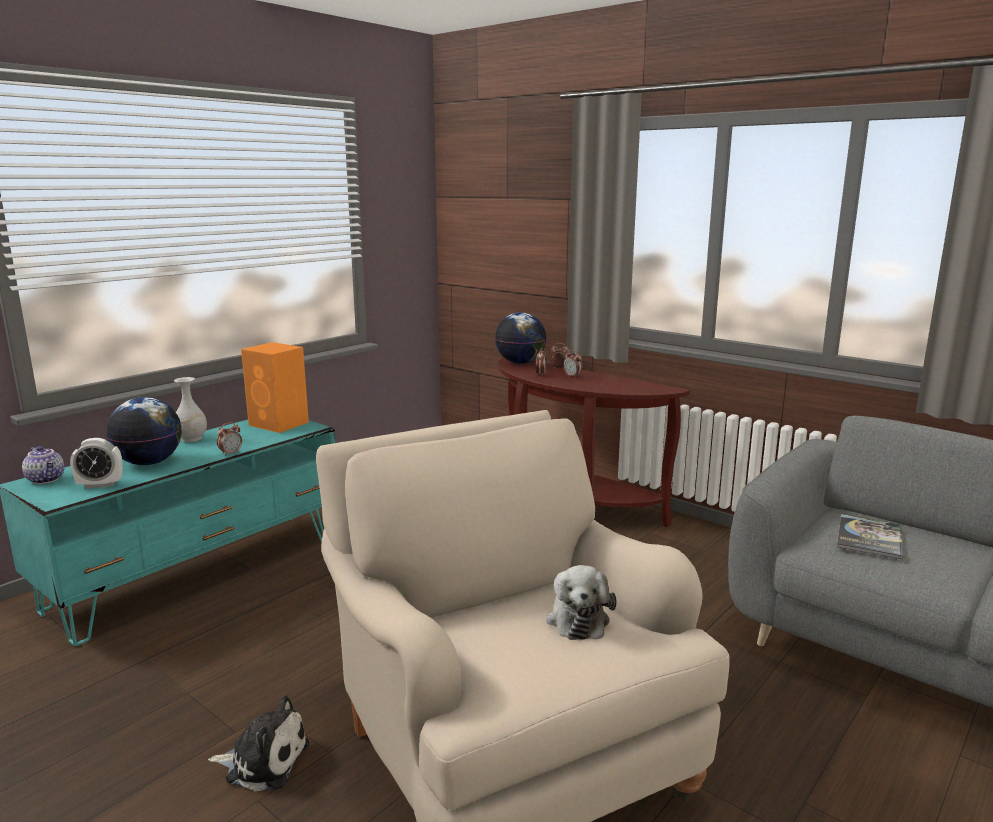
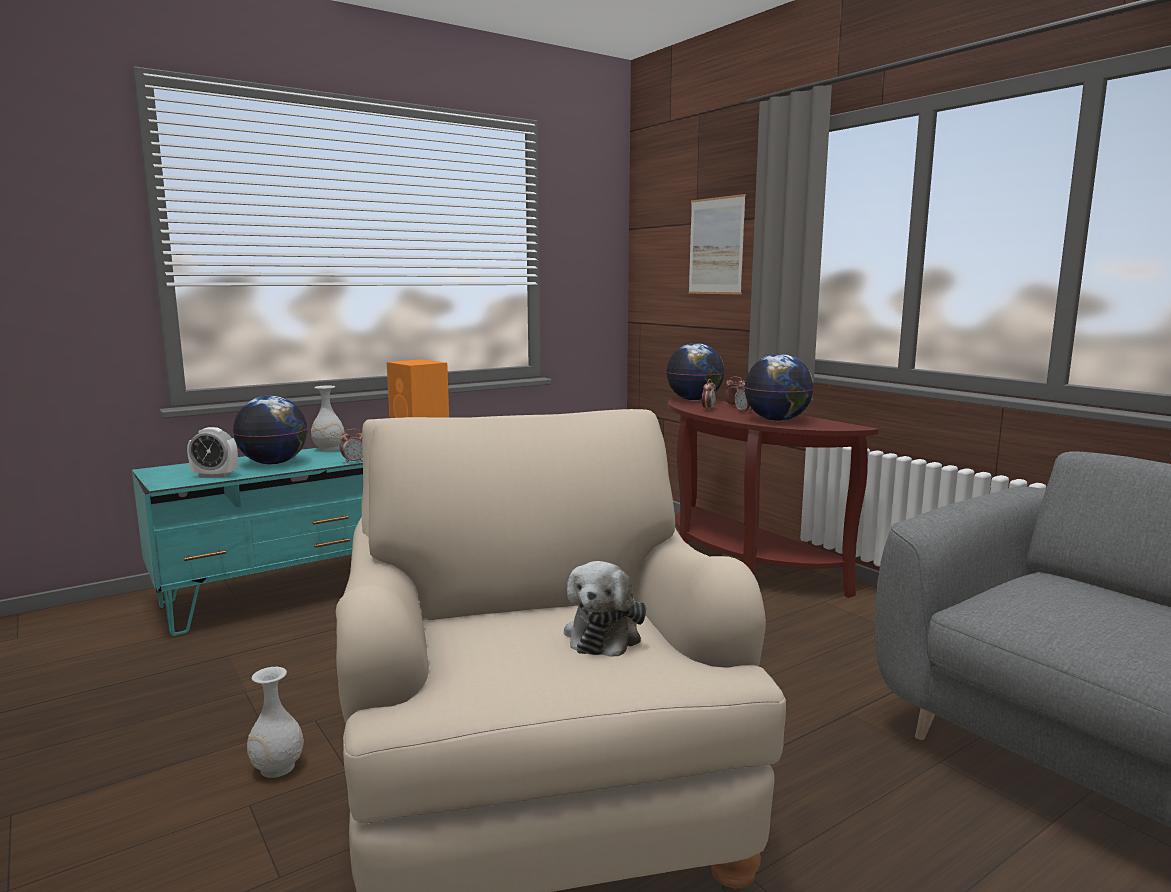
camera: 15 degrees right, 5 degrees down
(47, 479) = (174, 468): teapot -> none
(263, 761) = (277, 767): plush toy -> white vase
(529, 221) = (716, 246): none -> picture
(606, 385) = (777, 420): none -> globe
(869, 537) = (1069, 603): book -> none

